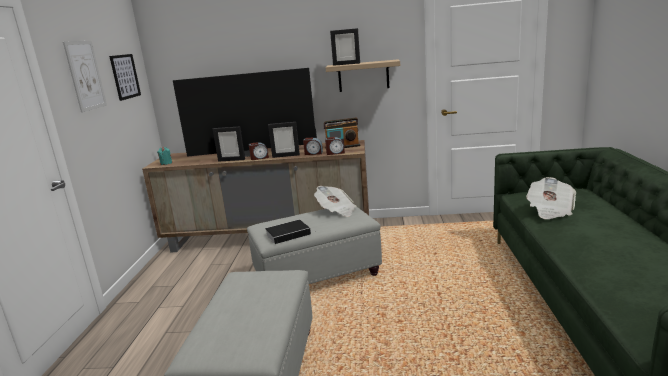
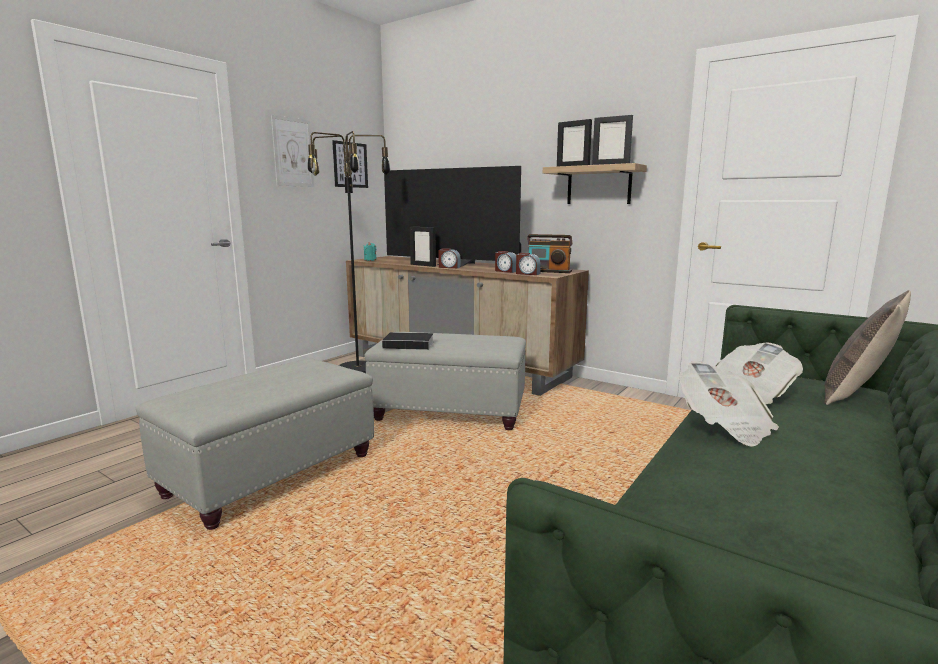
camera: 30 degrees right, 5 degrees down
(191, 266) = (357, 370): none -> floor lamp
(286, 156) = (476, 269): picture frame -> picture frame (611, 164)
(336, 211) = (491, 339): newspaper -> newspaper (724, 426)
(588, 196) = (858, 395): none -> pillow

